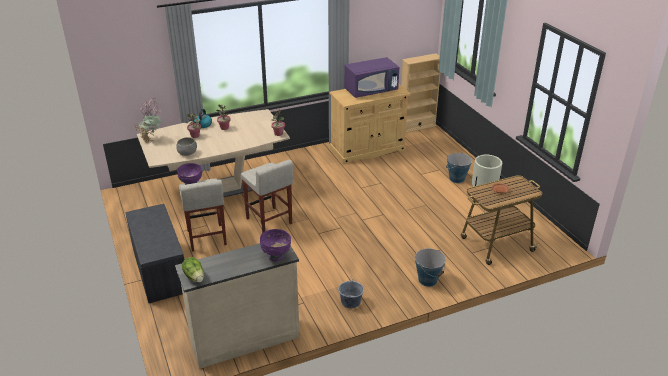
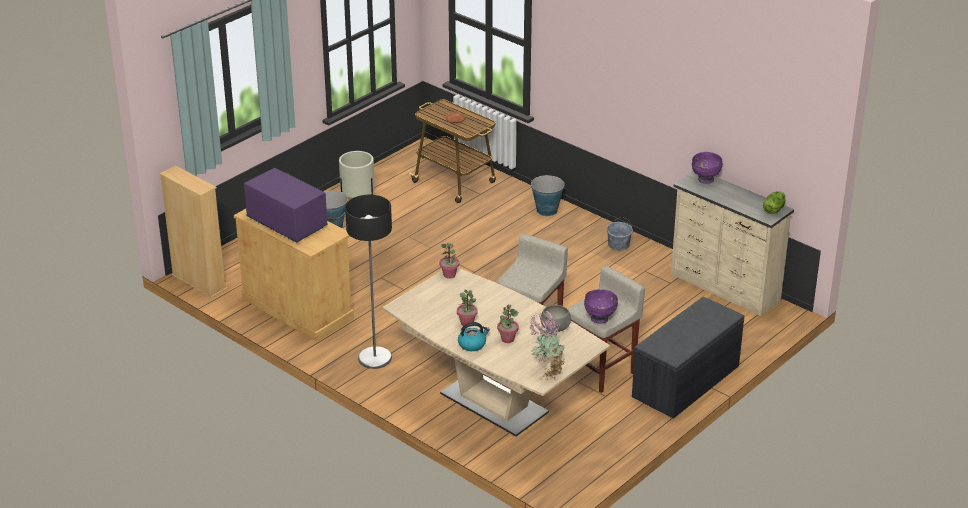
camera: 115 degrees left, 0 degrees up
(298, 162) = (374, 358): none -> floor lamp

